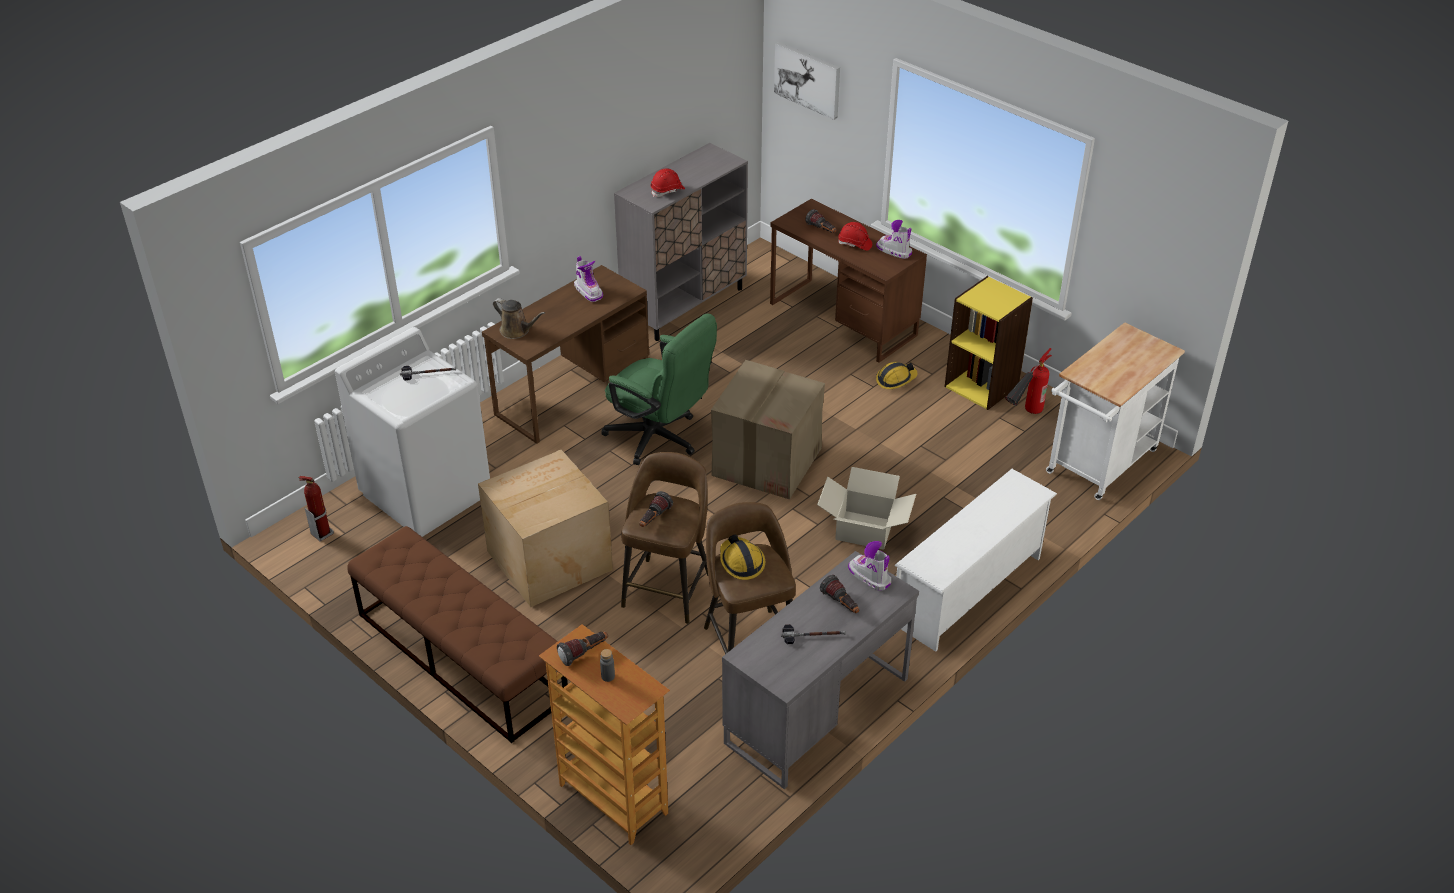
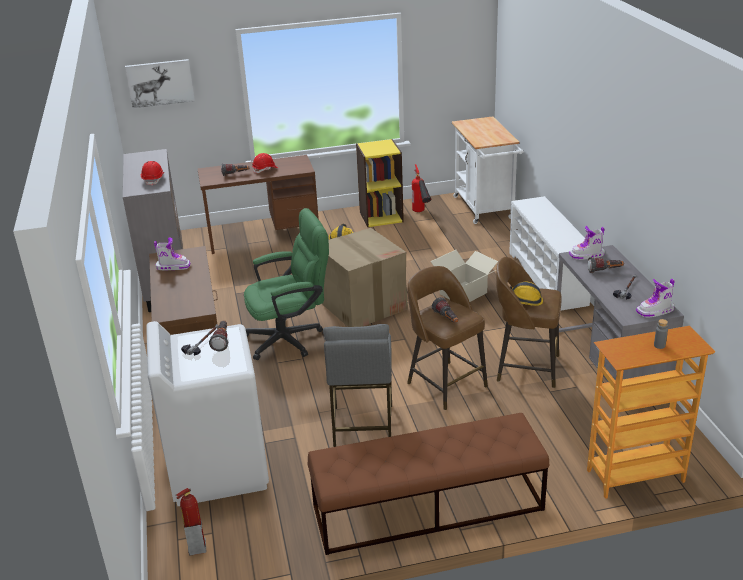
camera: 55 degrees left, 10 degrees down
(517, 331) = (175, 308): brown watering can -> none
(547, 560) = (362, 428): cardboard box -> grey stool
(584, 653) = (627, 349): flashlight -> flashlight (222, 341)
(894, 251) = (290, 161): boot -> boot (655, 311)

